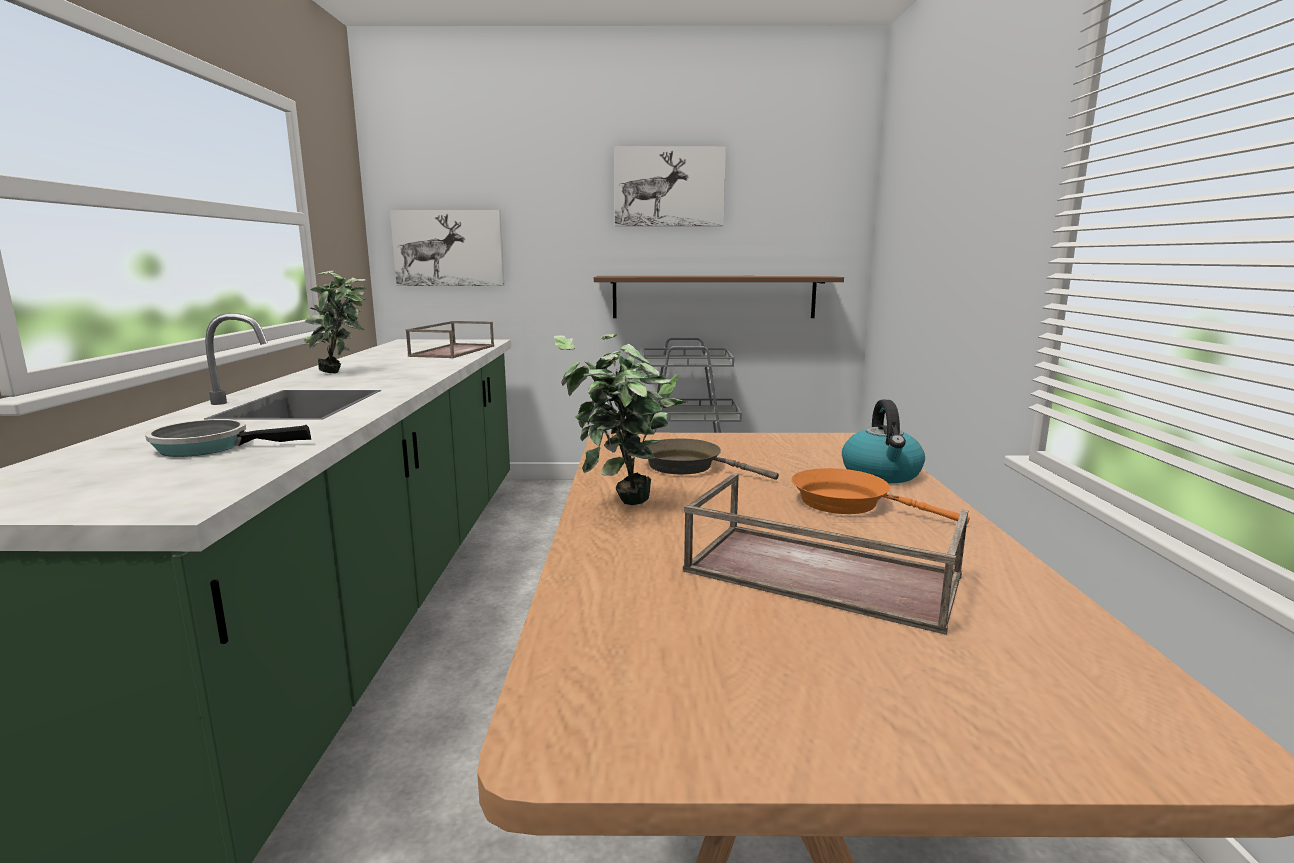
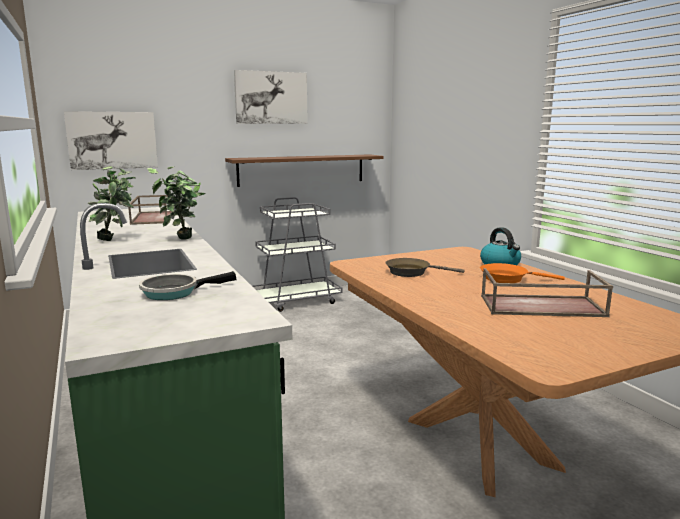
camera: 25 degrees left, 0 degrees up
(621, 507) = (418, 294): potted plant -> potted plant (181, 240)

